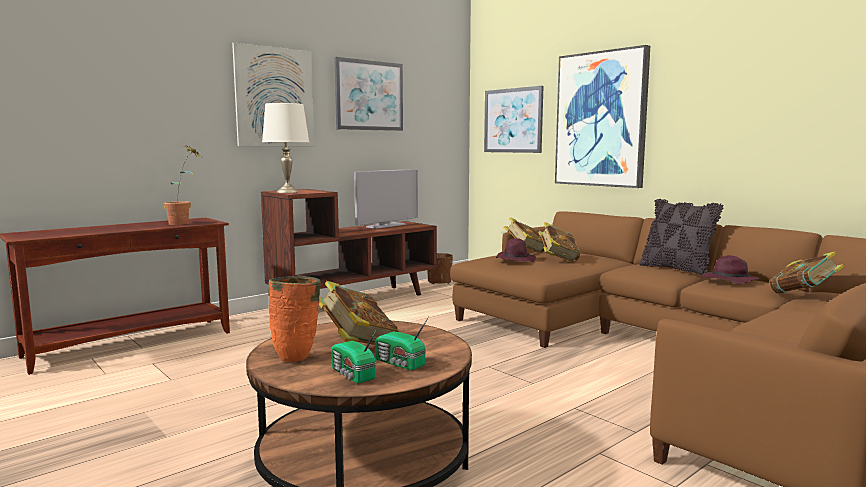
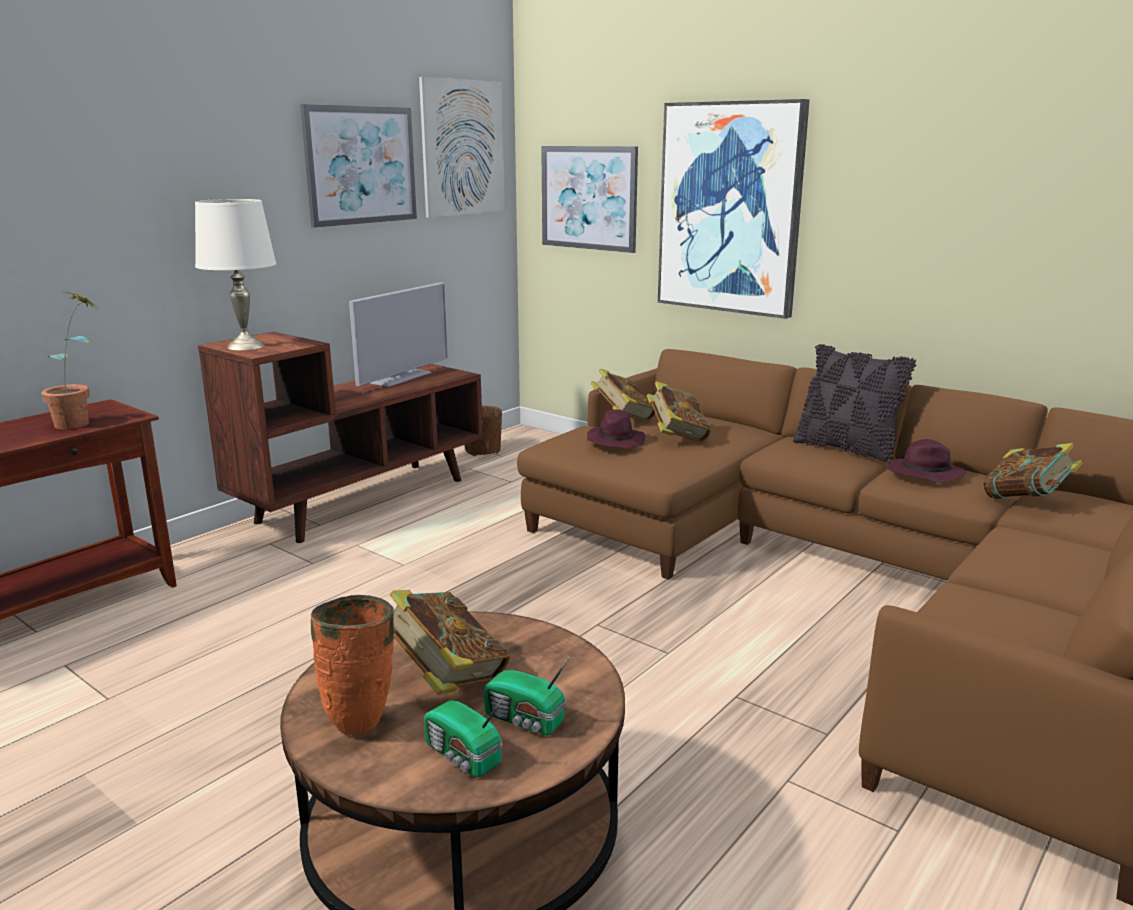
camera: 10 degrees left, 10 degrees up
(274, 97) = (206, 183): picture -> picture (463, 148)

